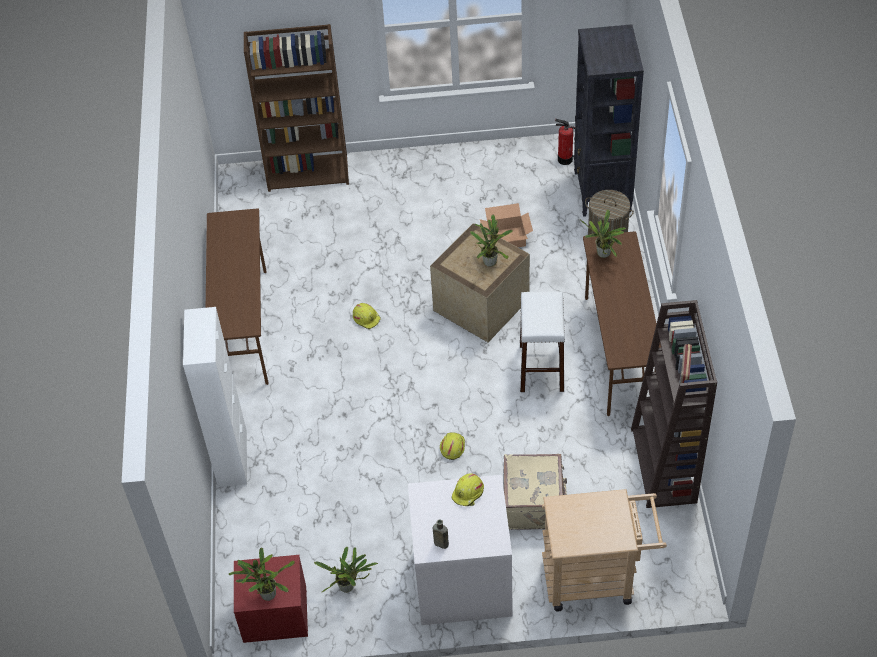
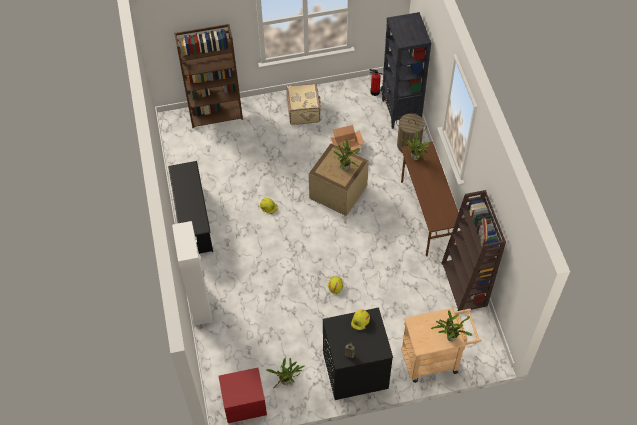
camera: 10 degrees left, 5 degrees up
(245, 327) = (193, 220): brown desk -> black shoe rack
(266, 594) = (242, 394): potted plant -> potted plant (450, 337)
(462, 583) = (355, 371): white washing machine -> black washing machine
(534, 503) = (390, 316): beige suitcase -> beige suitcase (304, 111)
(541, 368) = (381, 229): white stool -> none

